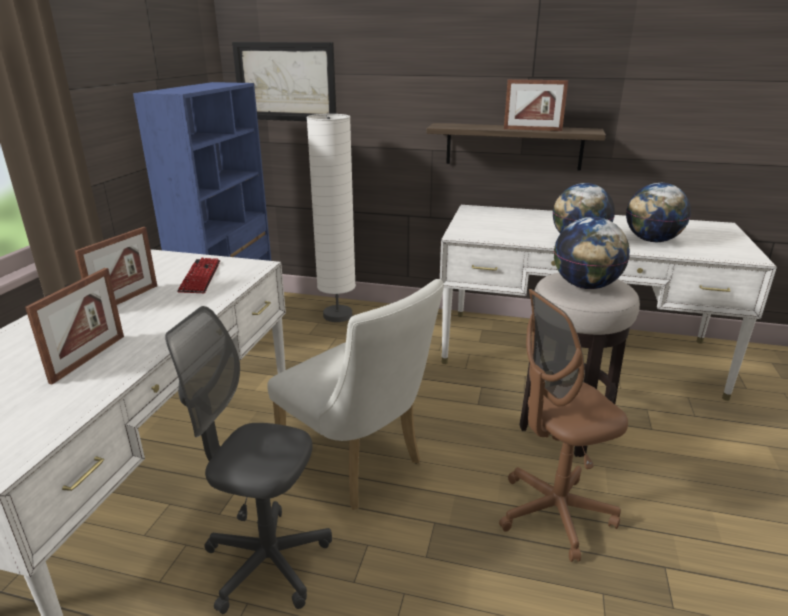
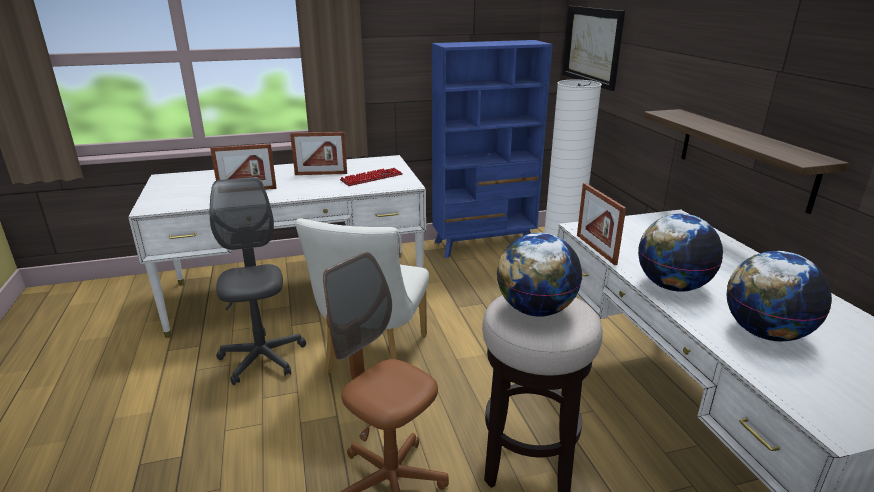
camera: 60 degrees right, 0 degrees up
(532, 129) = (737, 139): picture frame -> picture frame (596, 249)

